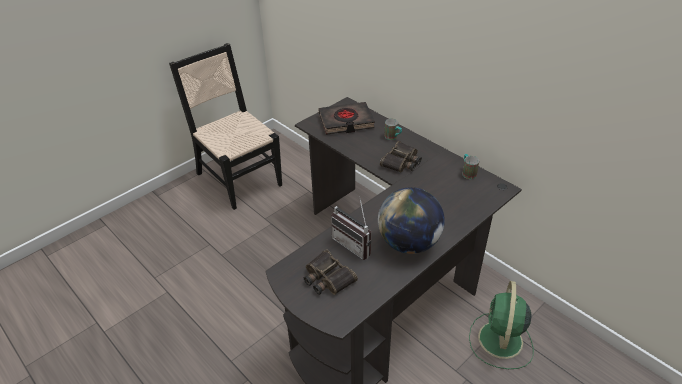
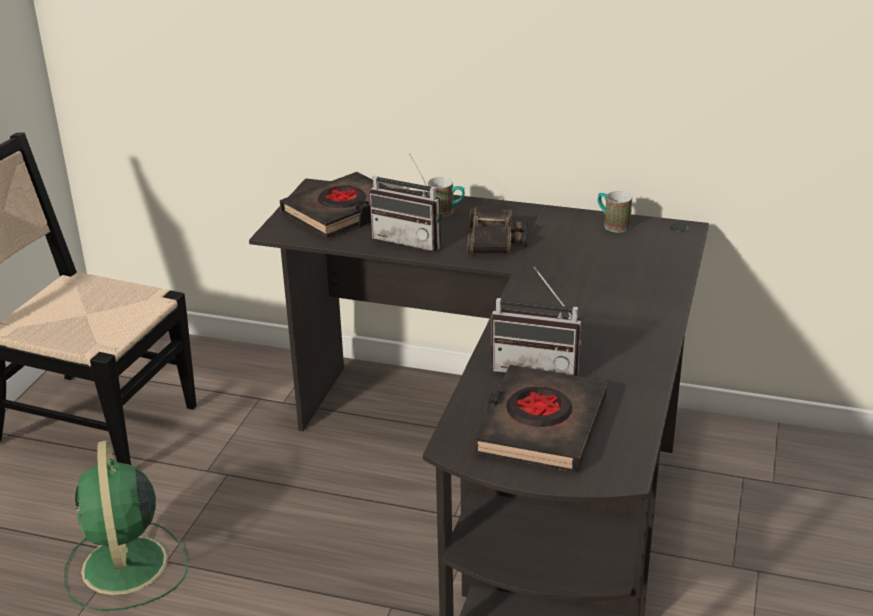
camera: 30 degrees left, 10 degrees down
(327, 278) = (540, 426): binoculars -> black book
(363, 148) = (411, 239): none -> radio
(409, 243) = (619, 338): globe -> none
(500, 341) = (761, 499): green fan -> green fan (125, 568)

